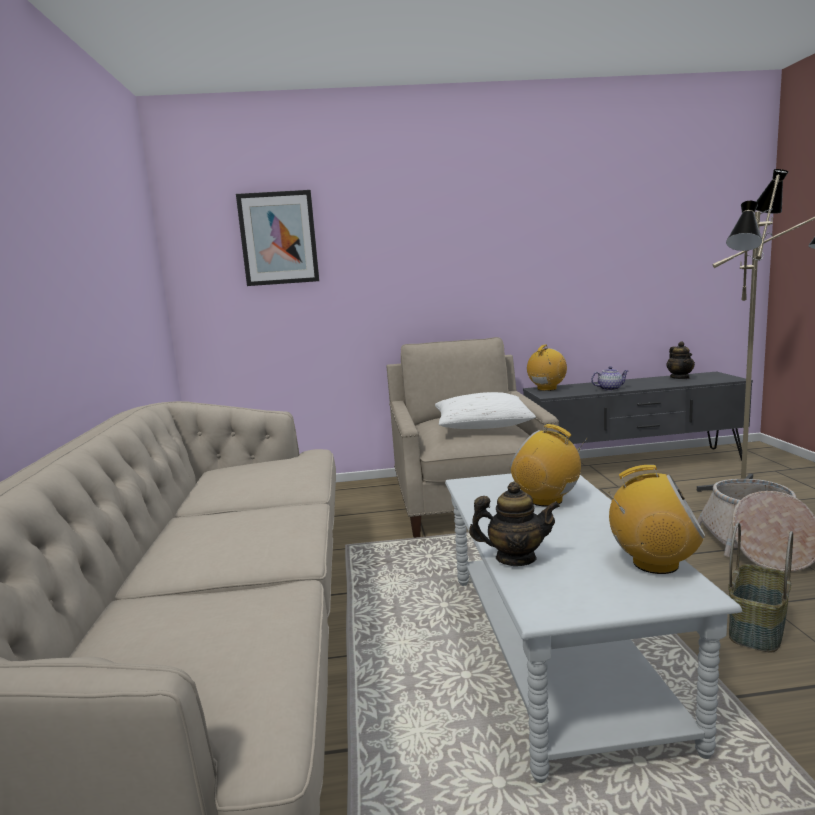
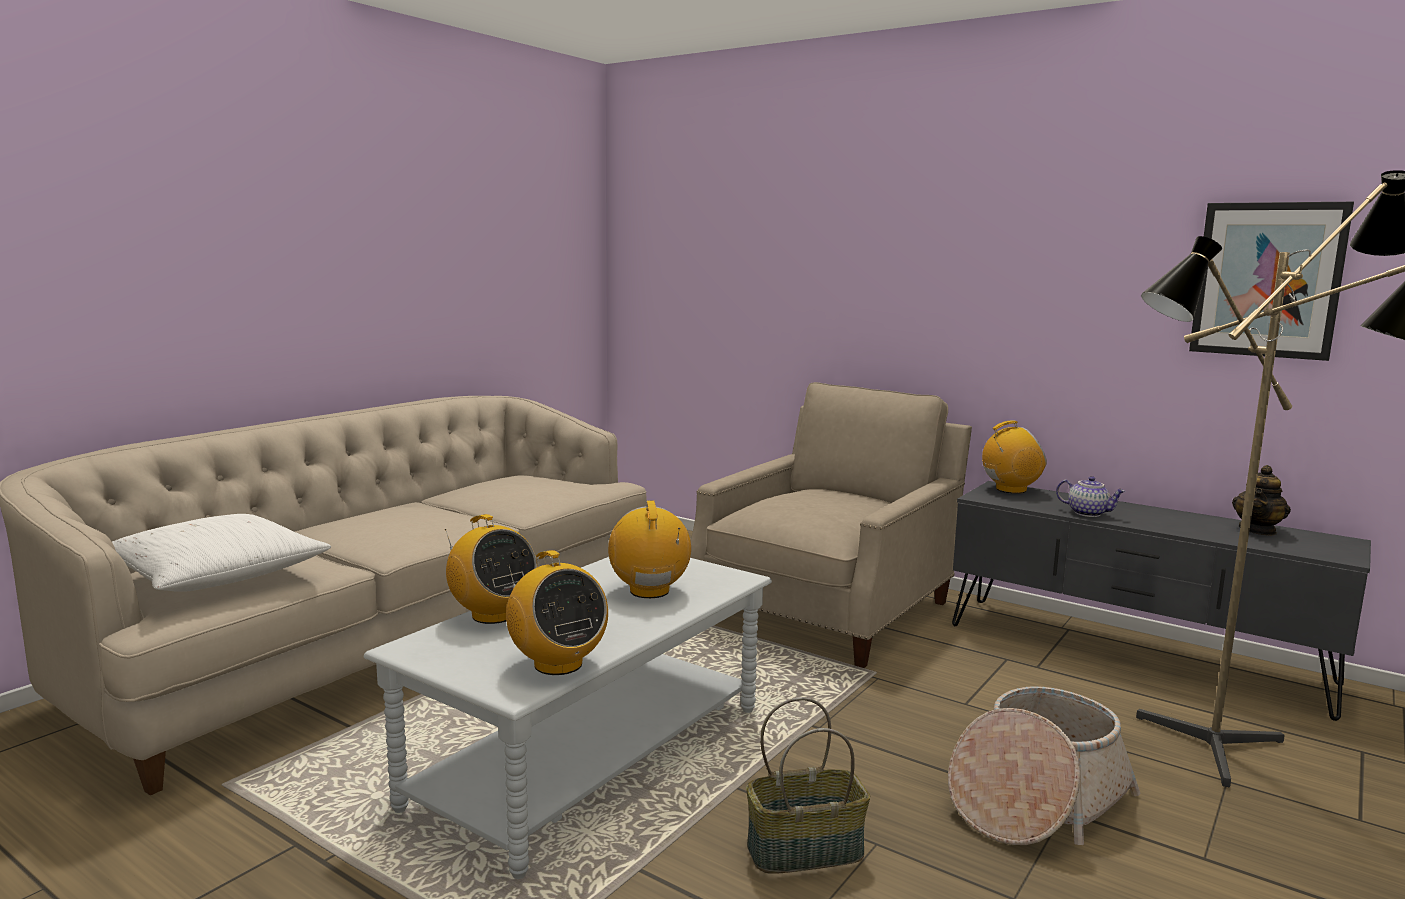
camera: 40 degrees right, 0 degrees up
(278, 238) = (714, 228): picture -> picture (1267, 280)
(482, 425) = (821, 508): white pillow -> white pillow (217, 575)
(515, 558) = (493, 615): teapot -> radio

